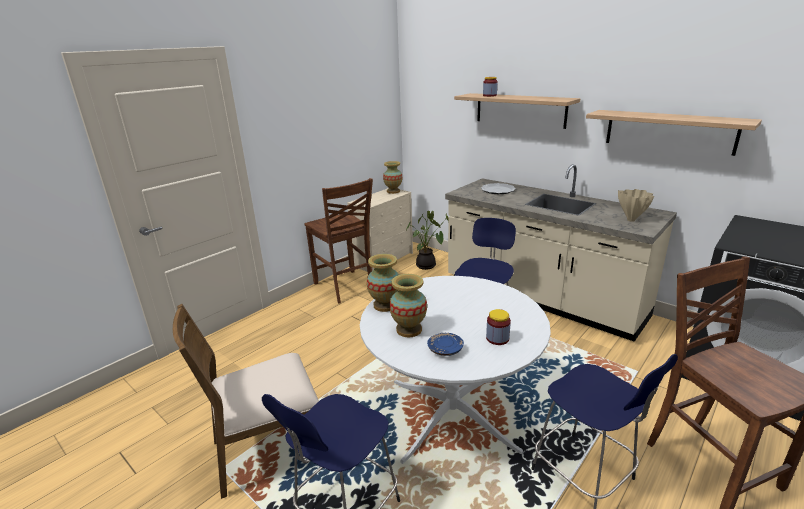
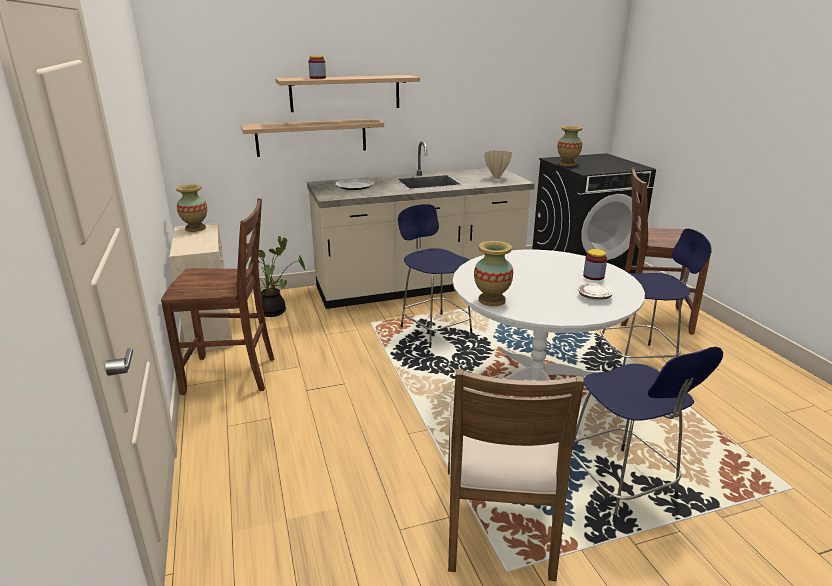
camera: 60 degrees left, 0 degrees up
(409, 330) = (549, 302): vase -> vase (567, 164)
(445, 349) = (594, 297): blue plate -> white plate
(669, 131) = (486, 98): shelf -> shelf (311, 137)

